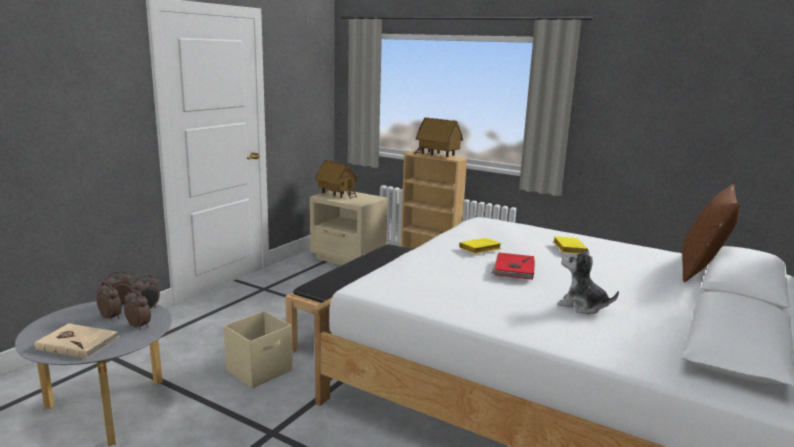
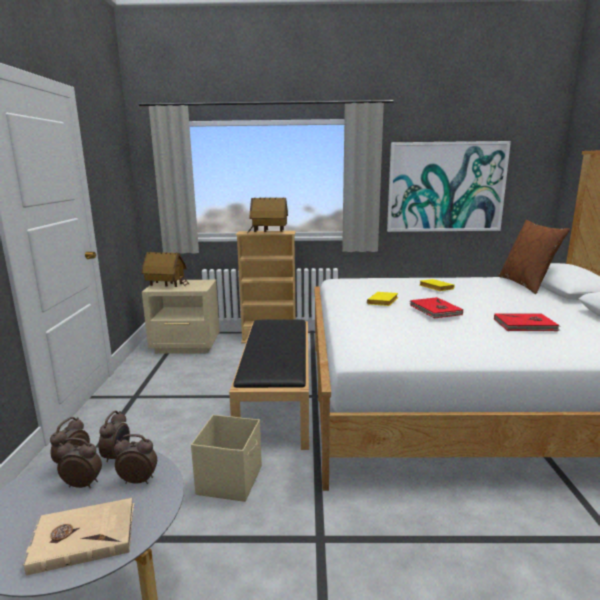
camera: 30 degrees left, 0 degrees up
(582, 306) = (525, 325): plush toy -> red book
(660, 127) = (445, 187): none -> picture

